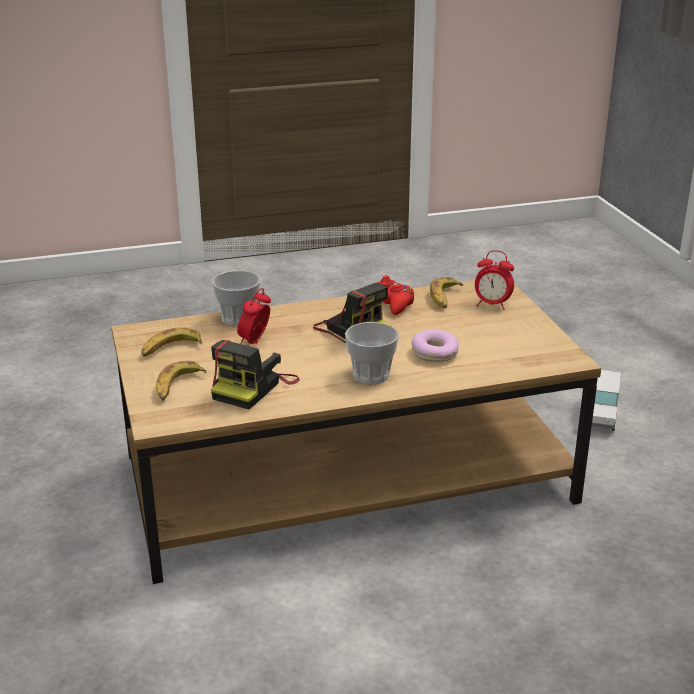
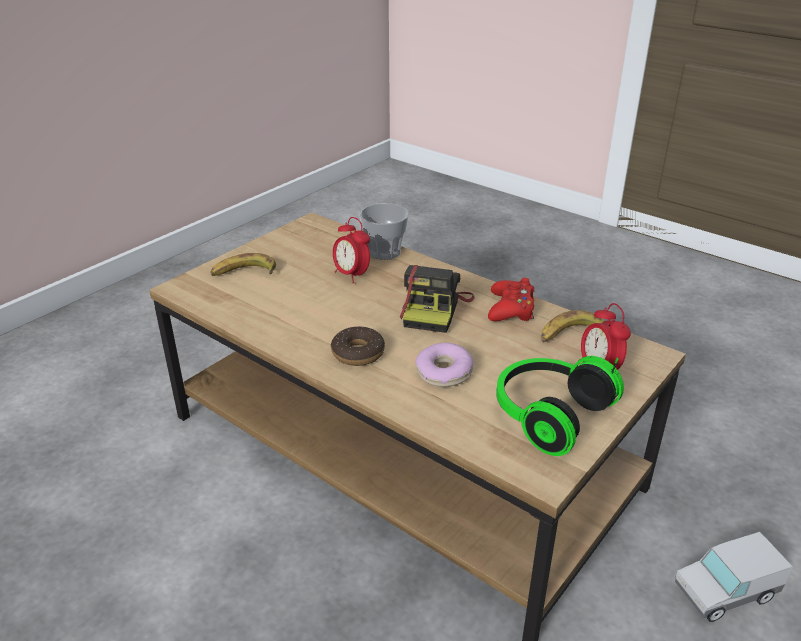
camera: 55 degrees right, 5 degrees up
(170, 349) = (300, 246): banana -> none
(253, 387) = (275, 304): camera -> none
(255, 343) = (352, 275): alarm clock -> alarm clock turned 120 degrees counterclockwise
(371, 375) = (358, 353): cup -> donut
(518, 338) = (547, 415): none -> headphones

